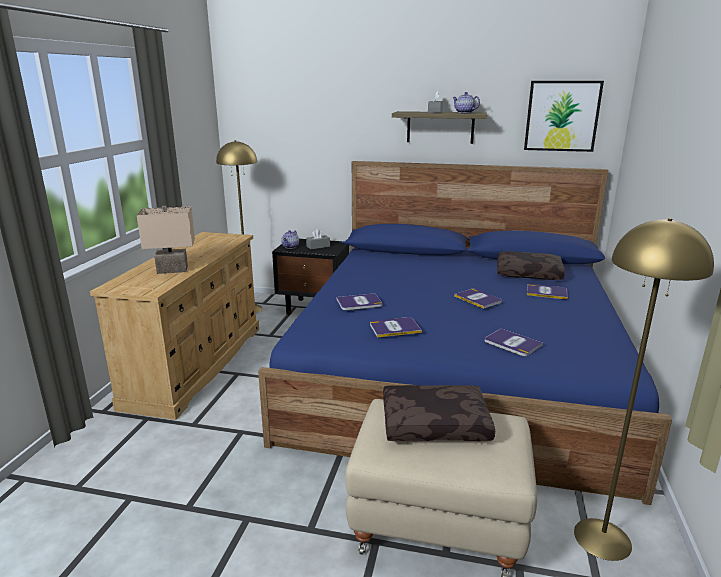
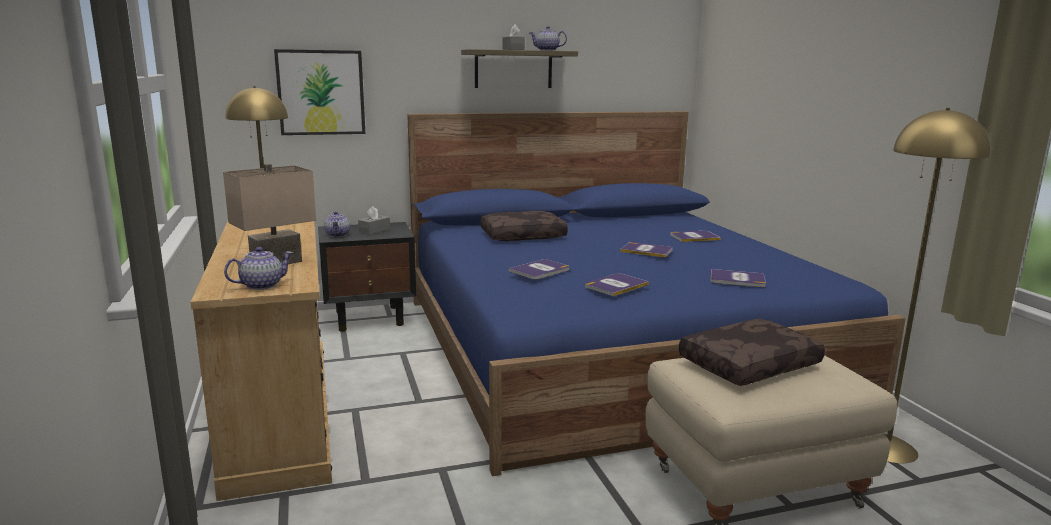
camera: 30 degrees left, 5 degrees down
(138, 286) = (262, 285): none -> teapot
(529, 273) = (652, 225): brown pillow -> brown pillow (523, 236)
(562, 116) = (639, 56): picture -> picture (321, 92)

